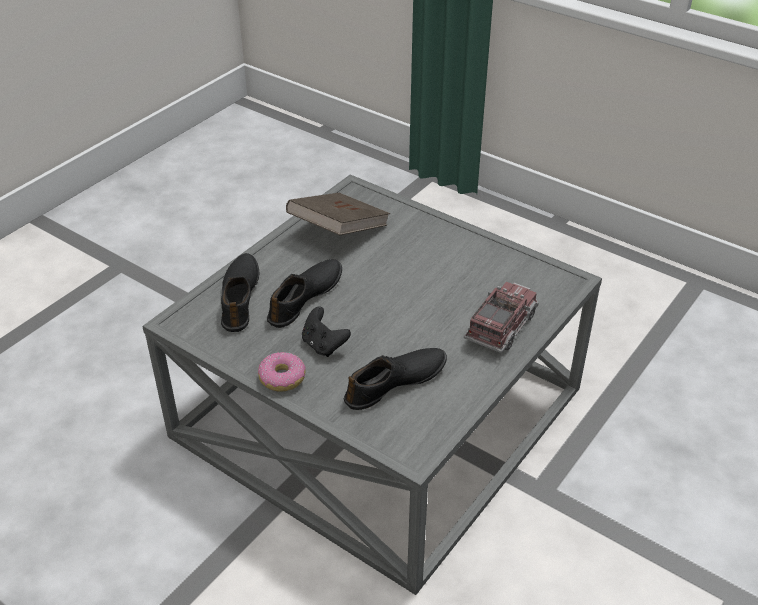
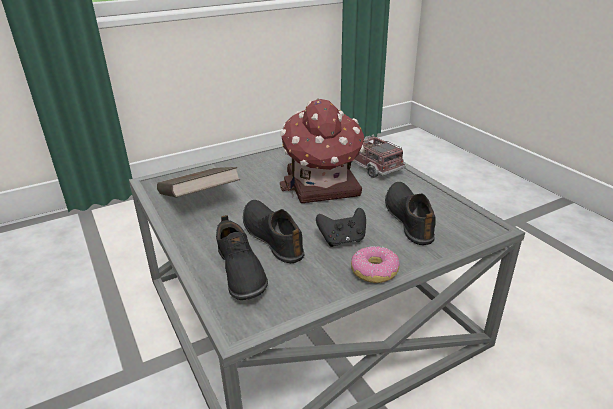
camera: 65 degrees left, 10 degrees down
(240, 297) = (239, 272): black shoe -> black shoe turned 135 degrees counterclockwise
(423, 302) = (322, 186): none -> toy house

